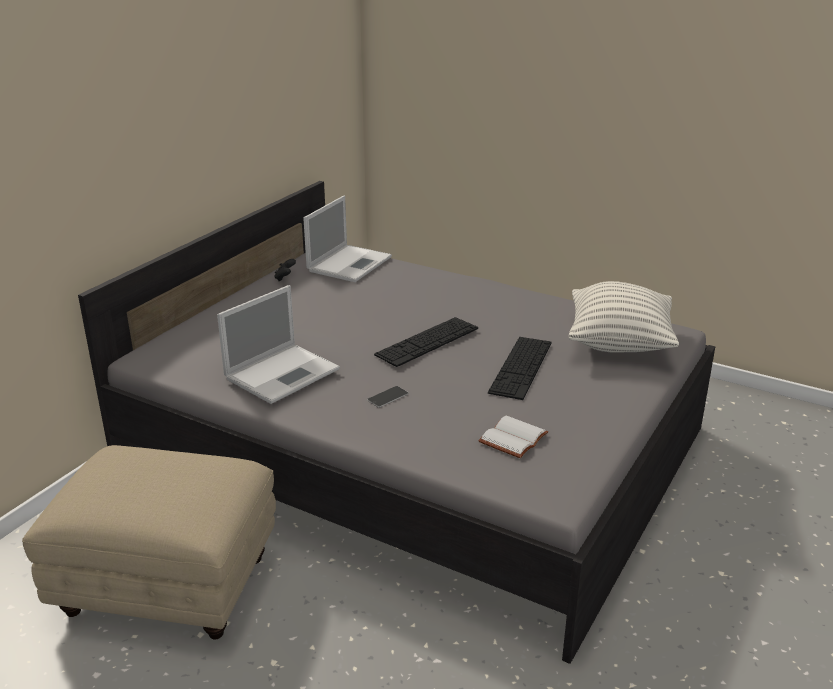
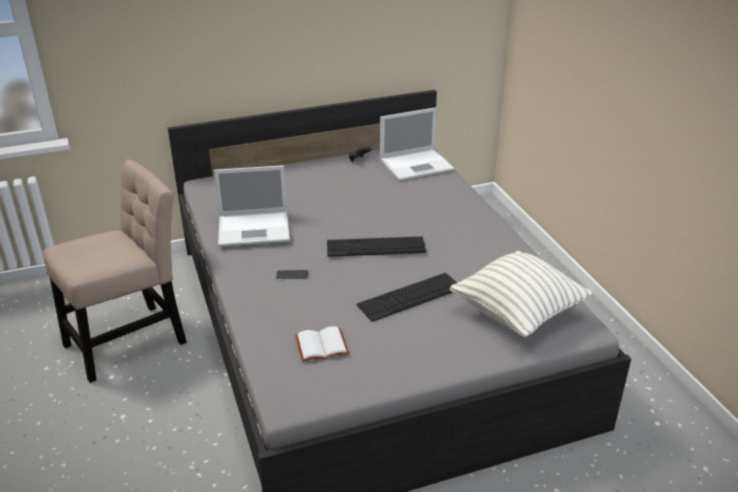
camera: 40 degrees right, 5 degrees up
(170, 586) = (131, 340): beige ottoman -> beige chair

